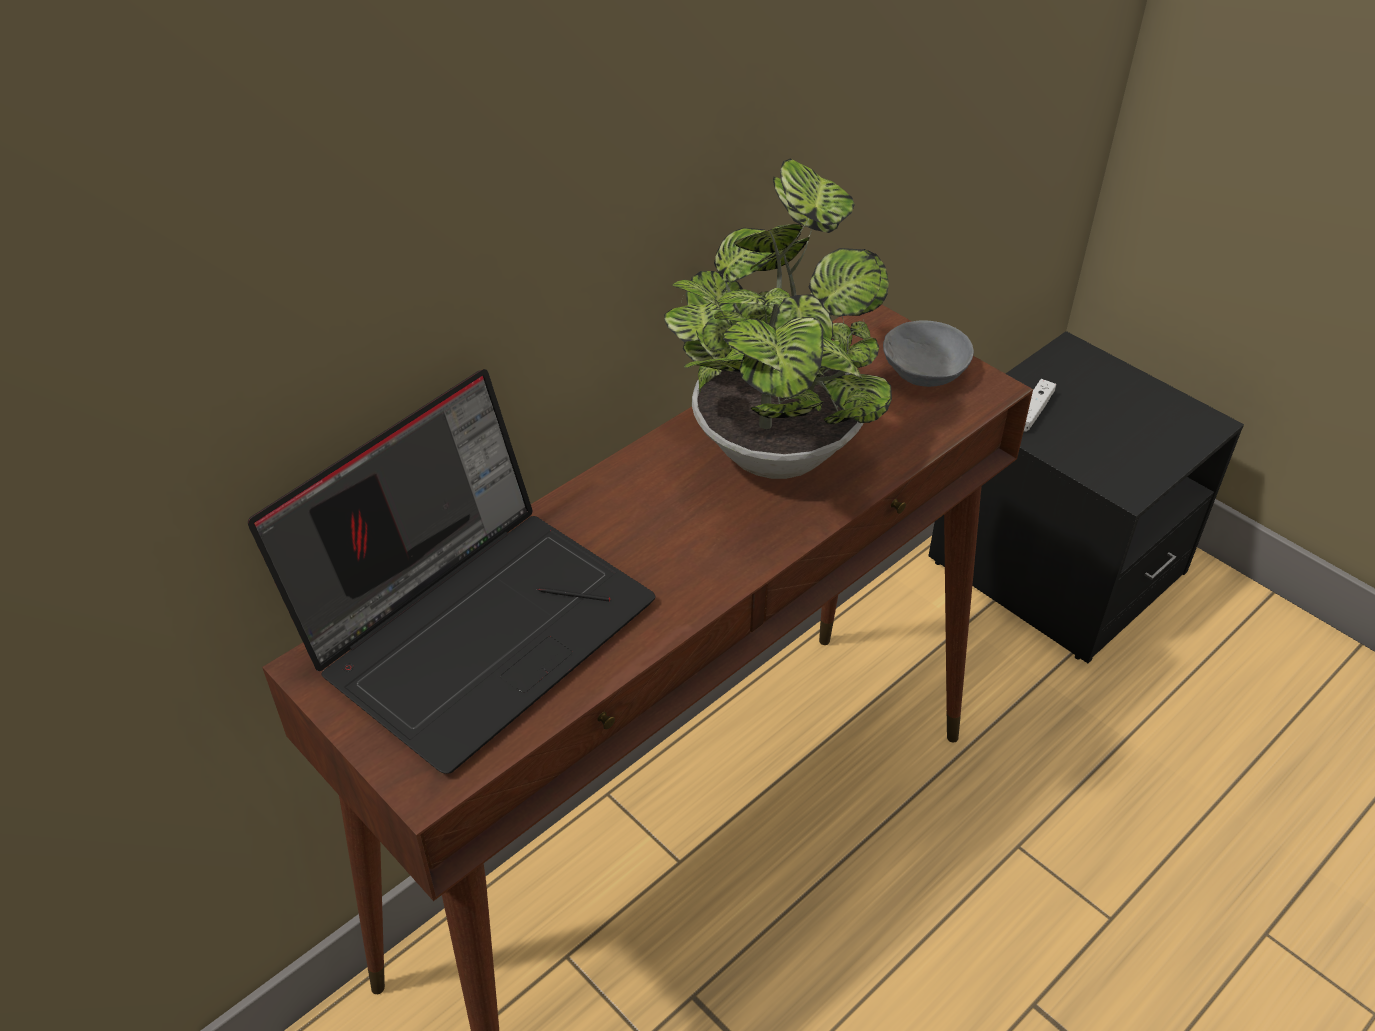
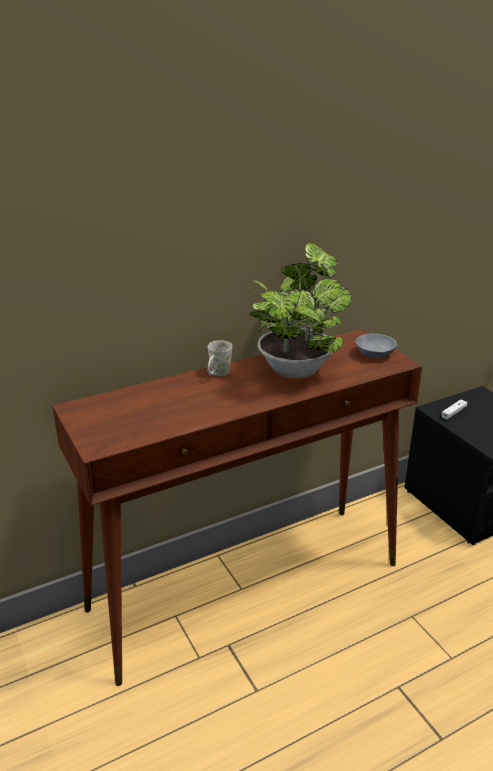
camera: 15 degrees right, 15 degrees down
(477, 623) = (142, 404): laptop -> none
(612, 495) = (217, 374): none -> white mug

